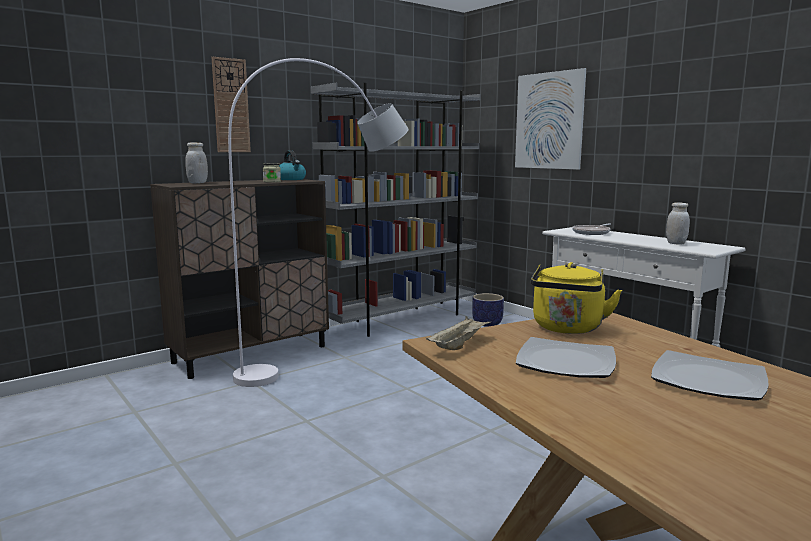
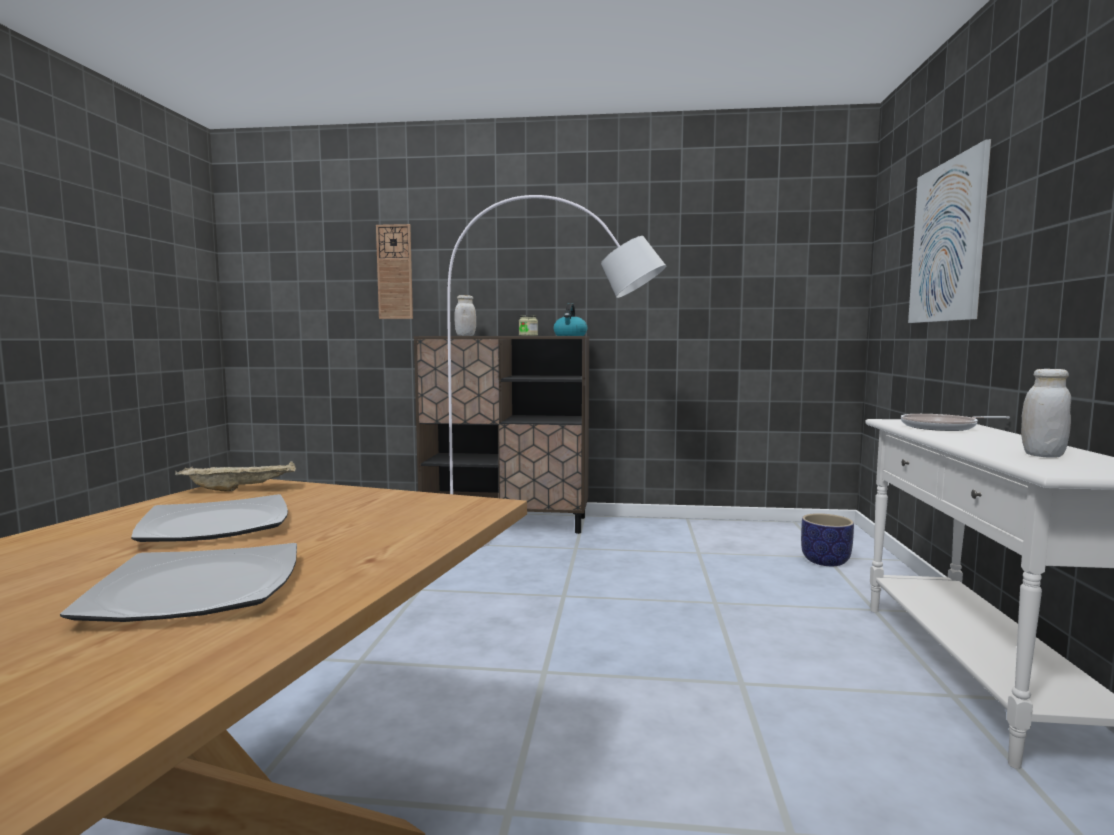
camera: 45 degrees right, 5 degrees down
(231, 106) = (519, 258): wall clock -> wall clock (395, 272)
(401, 319) = (719, 529): grey bookcase -> none
(567, 329) = (380, 505): yellow kettle -> none

